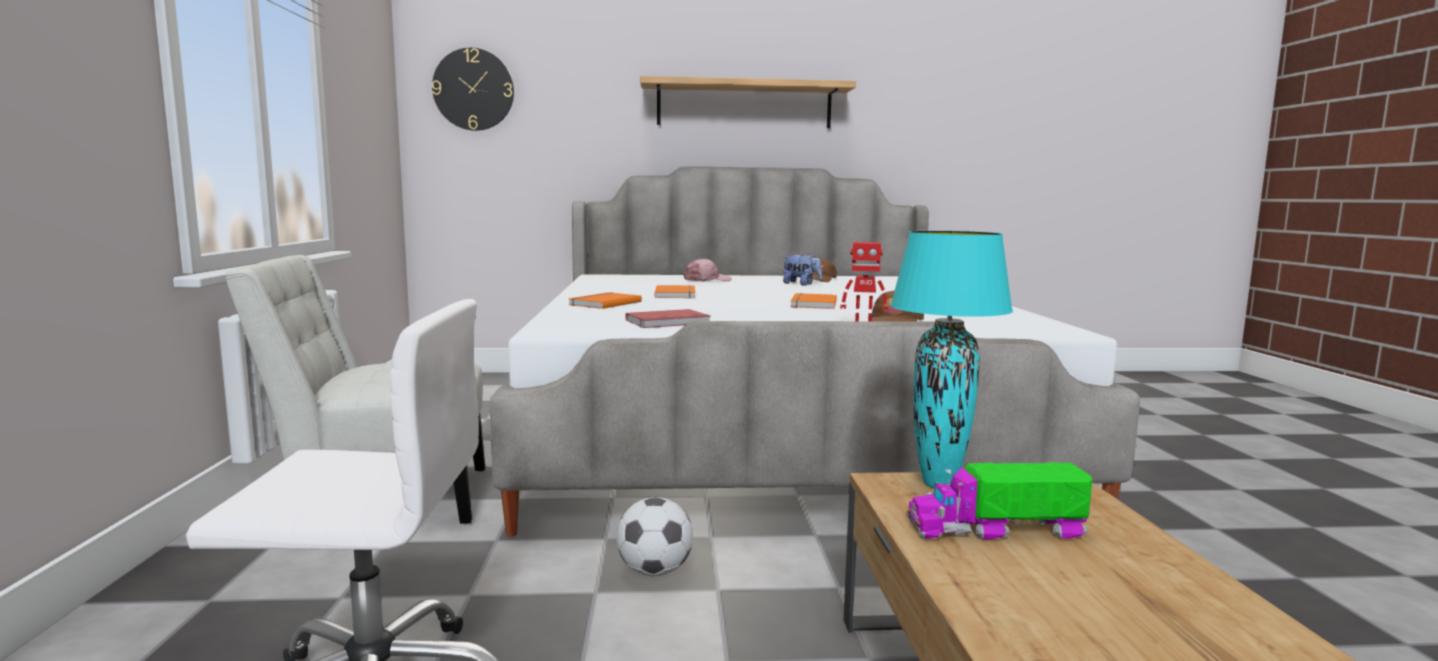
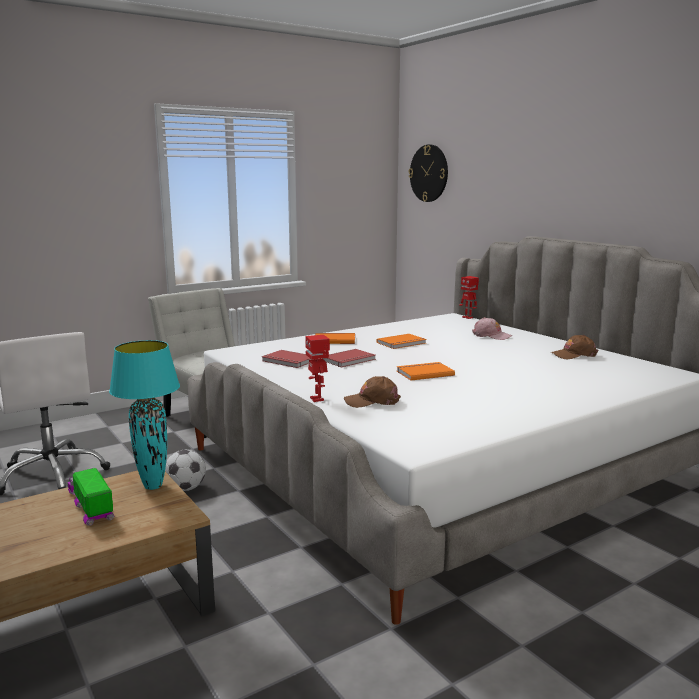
camera: 60 degrees right, 5 degrees up
(616, 274) = (468, 317): none -> toy robot
(714, 310) = (350, 360): none -> red book
(744, 105) = (589, 182): shelf -> none
(801, 284) = (530, 356): plush toy -> none

